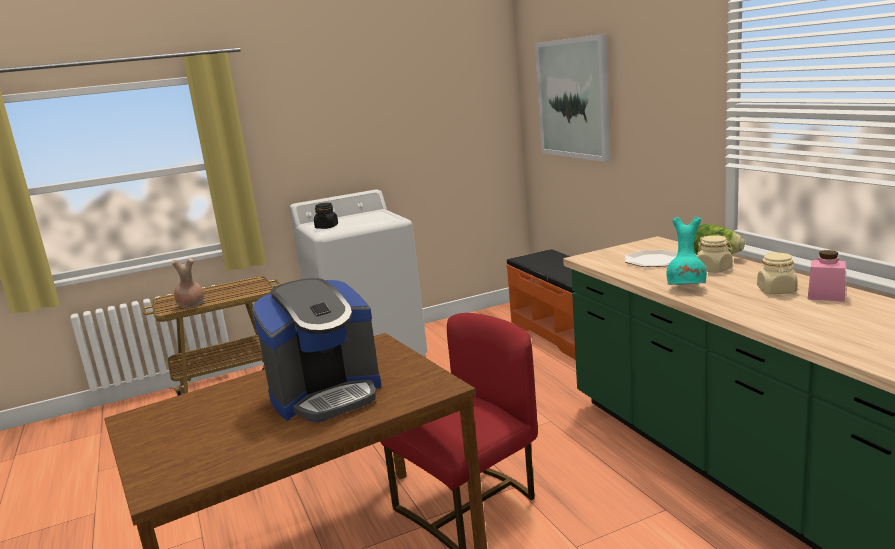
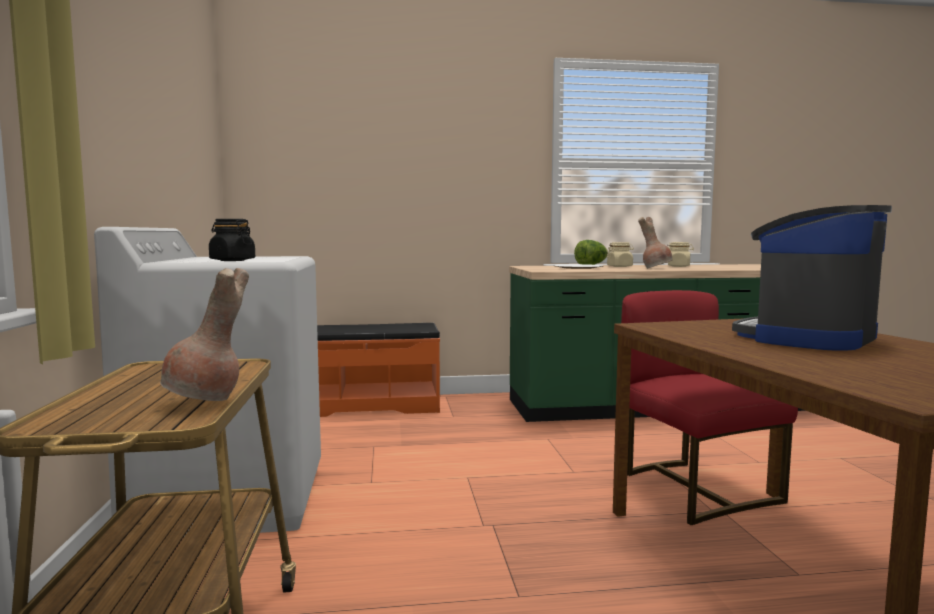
camera: 75 degrees left, 10 degrees down
(327, 395) = (805, 338): coffee machine -> coffee machine turned 120 degrees counterclockwise
(573, 98) = (345, 151): picture -> none
(687, 288) = (656, 269): turquoise vase -> brown vase
(826, 296) = (696, 265): pink jar -> none

